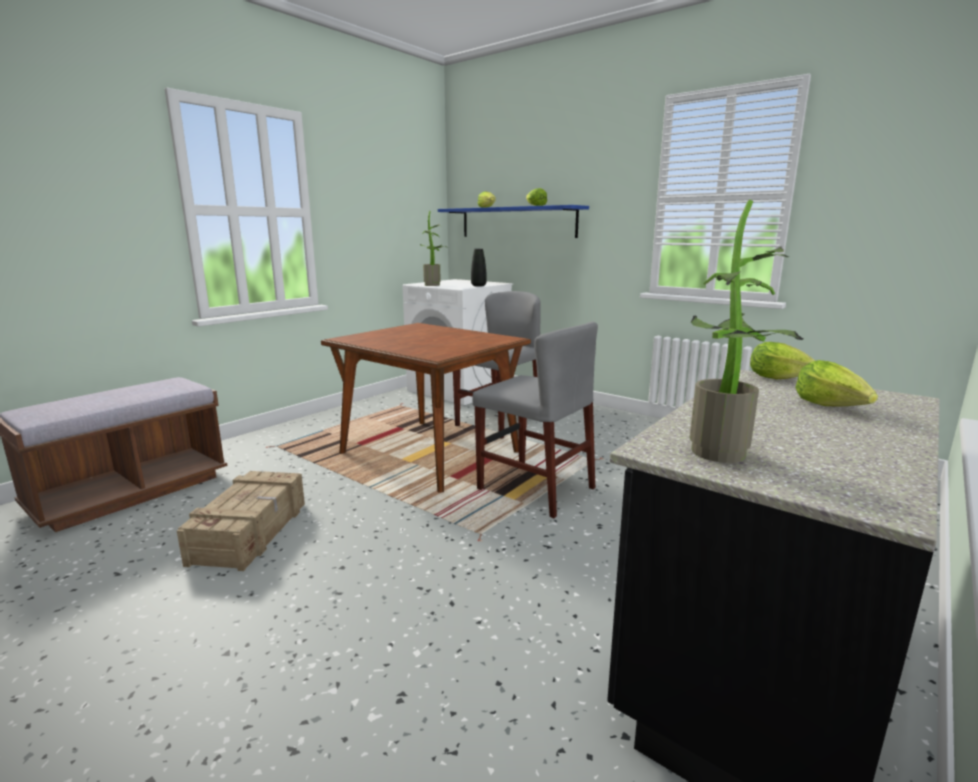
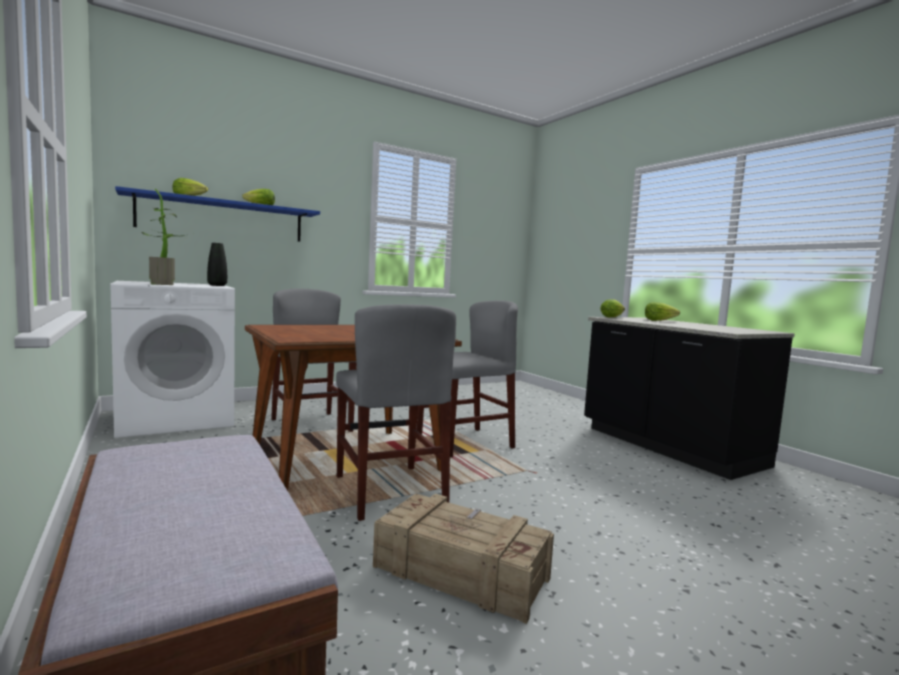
camera: 70 degrees left, 10 degrees down
(378, 481) = (389, 491): none -> grey chair
(726, 455) = (732, 330): potted plant -> none

